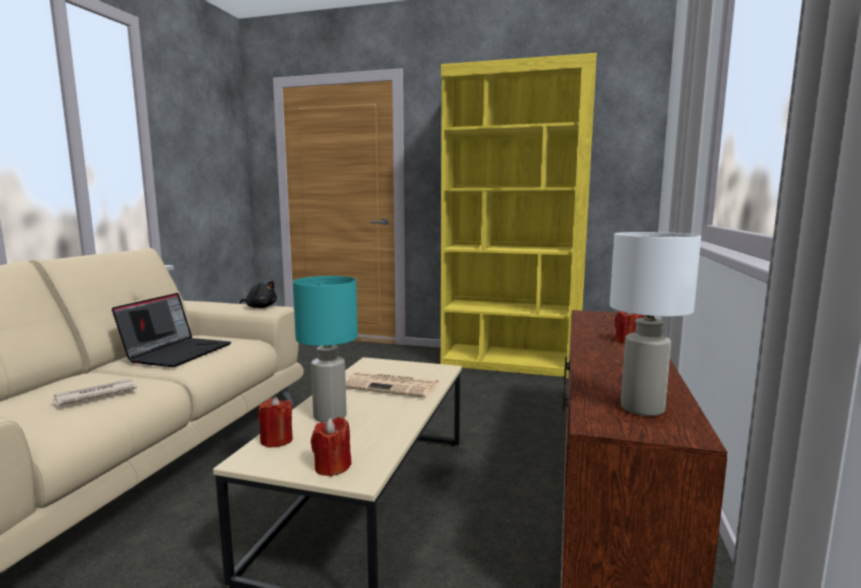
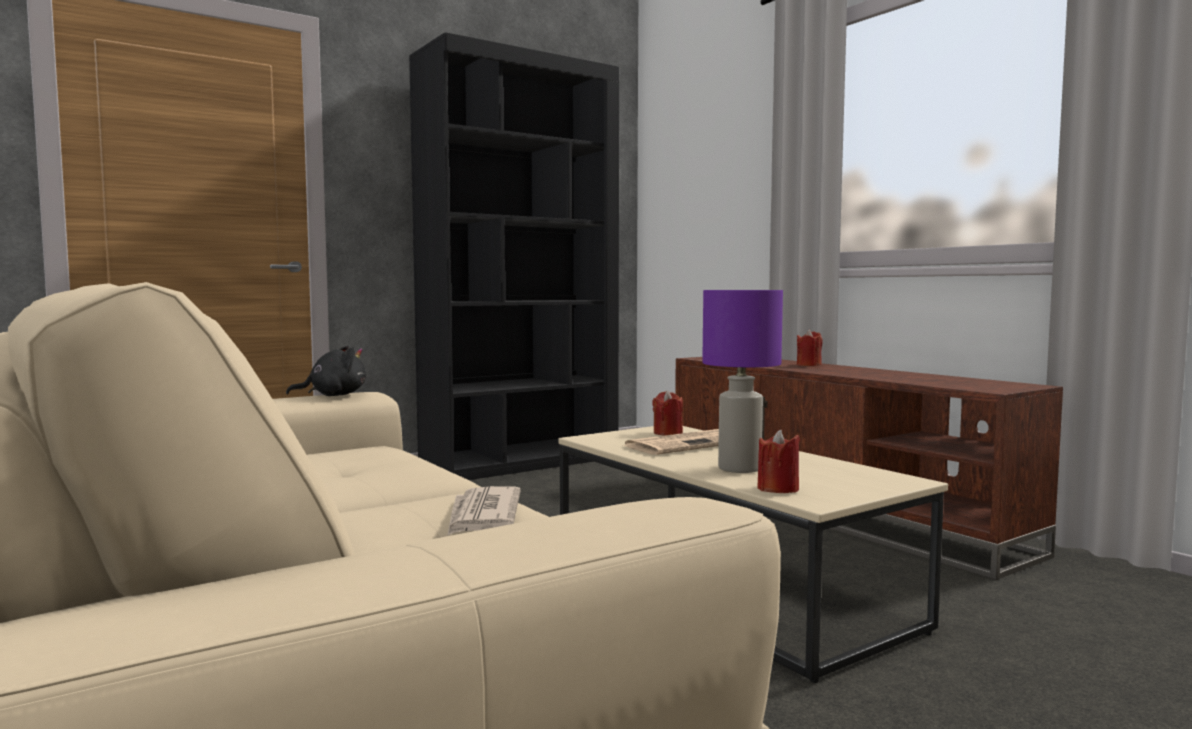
camera: 50 degrees left, 5 degrees down
(178, 352) = (348, 471): laptop -> none
(330, 416) = (740, 468): turquoise table lamp -> purple table lamp
(332, 467) = (876, 483): red candle -> red candle (667, 433)
(511, 363) = (521, 462): yellow bookcase -> black bookcase
(643, 408) = (973, 382): white table lamp -> none

